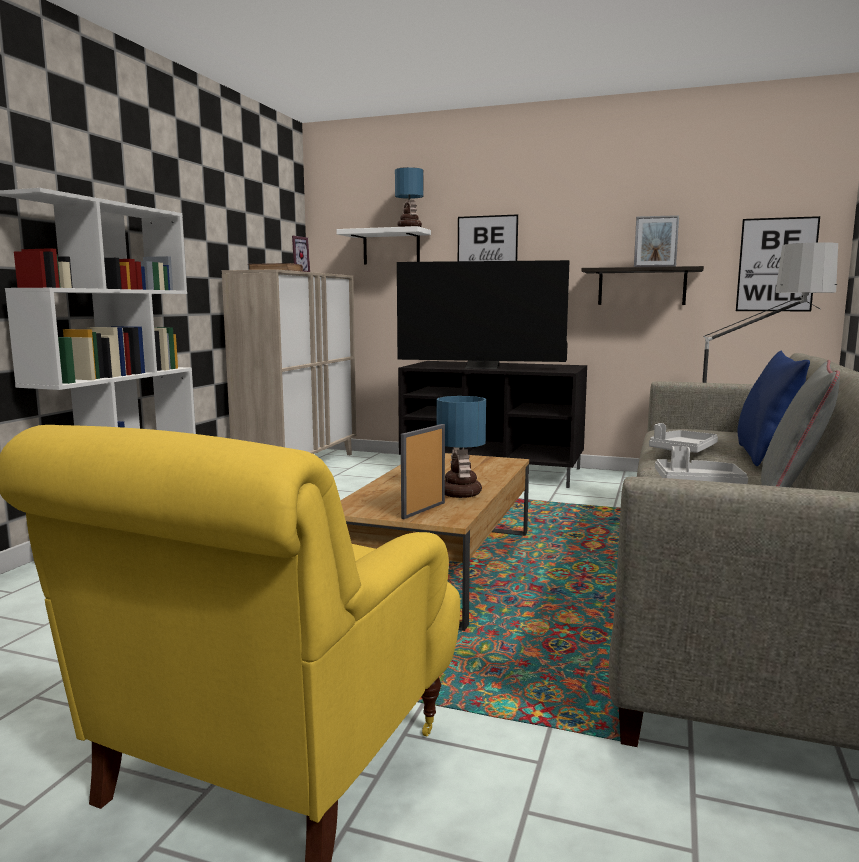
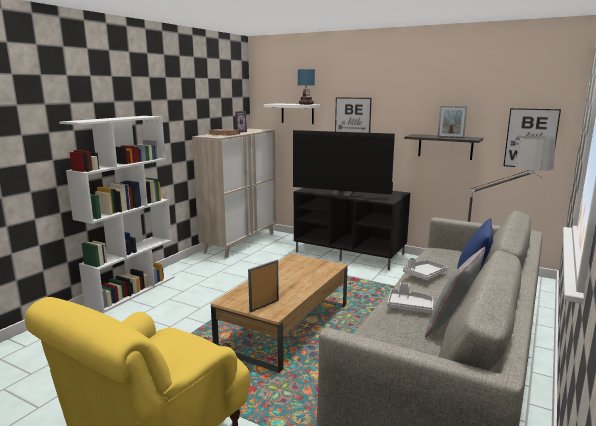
camera: 10 degrees right, 5 degrees up
(461, 493) = (291, 293): table lamp -> none

